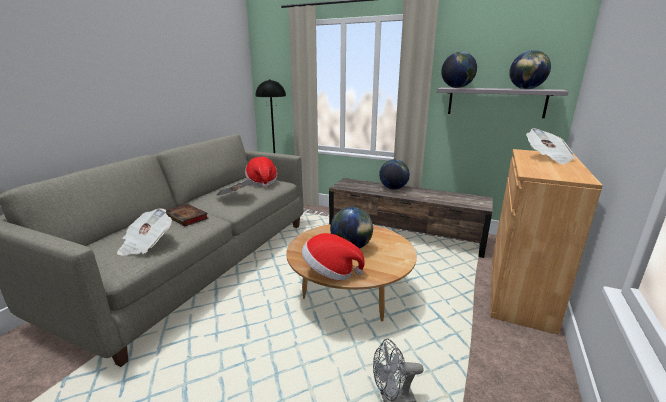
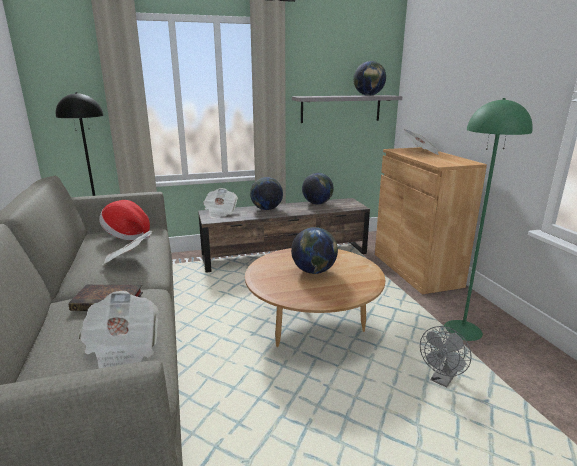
camera: 40 degrees left, 0 degrees up
(330, 272) = (333, 297): hat -> none
(355, 183) = (220, 212): none -> newspaper
(456, 88) = (312, 96): globe -> globe (317, 203)
(487, 372) = (462, 329): none -> green floor lamp

